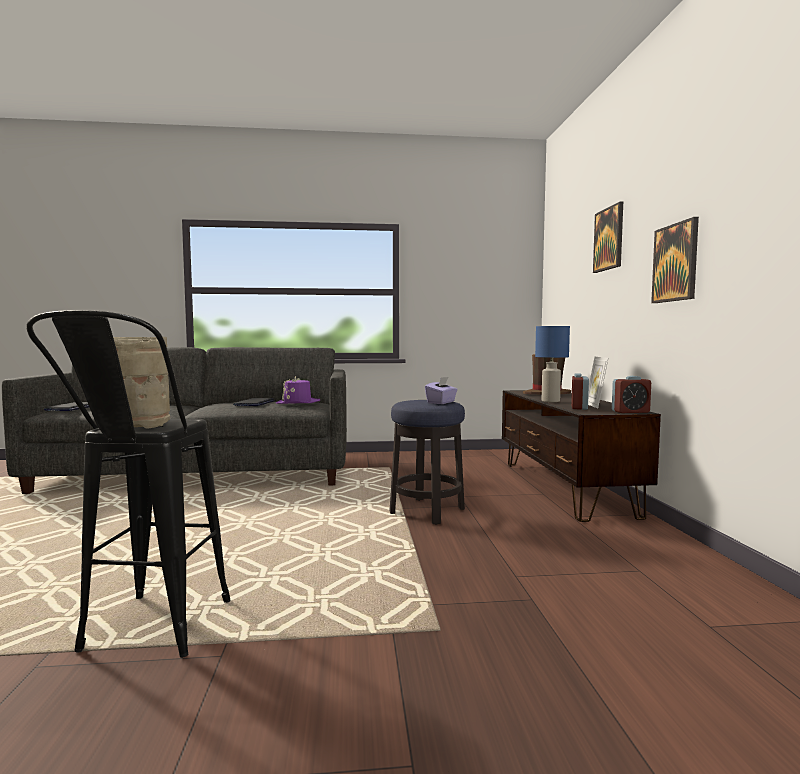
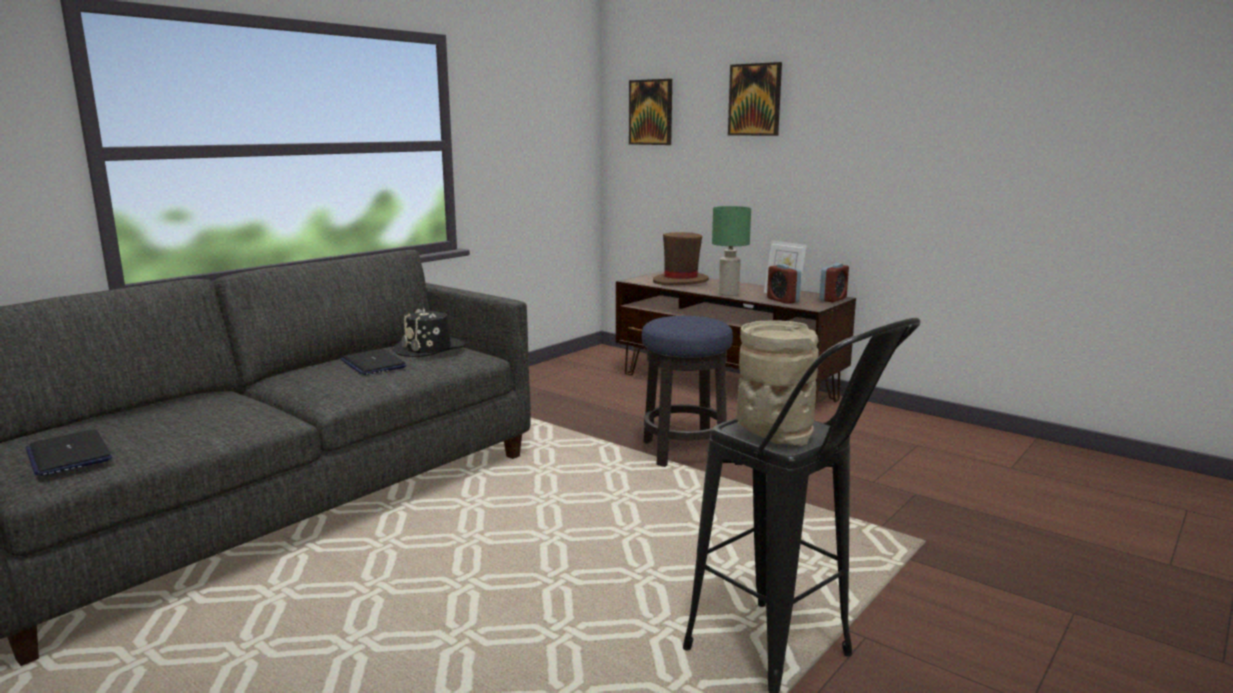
camera: 45 degrees left, 10 degrees up
(297, 403) = (429, 349): purple hat -> black hat
(441, 402) = (704, 321): purple tissue box -> none
(550, 401) = (728, 294): blue table lamp -> green table lamp
(675, 263) = (869, 148): picture -> picture (651, 112)

